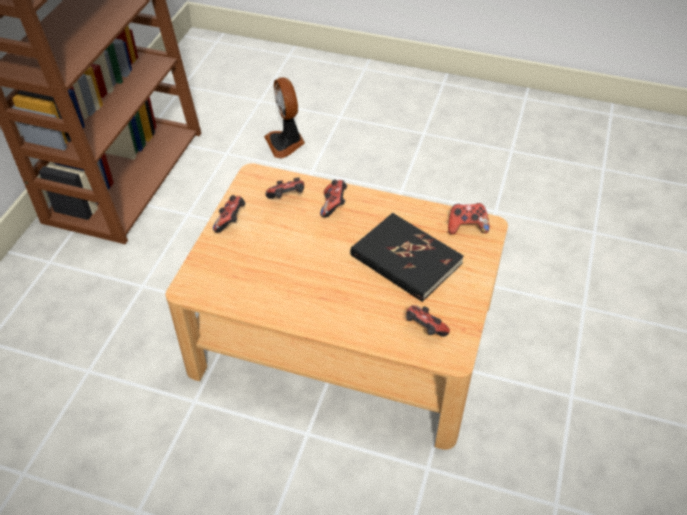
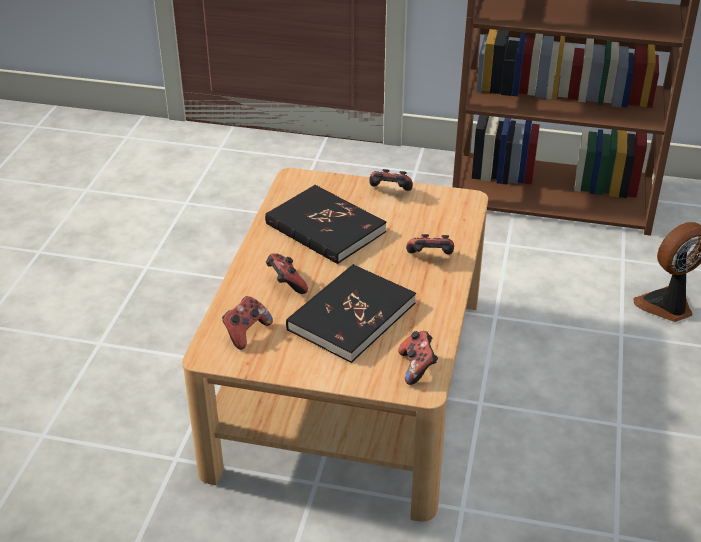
camera: 85 degrees right, 10 degrees down
(279, 270) = (325, 228): none -> black book
(287, 198) = (434, 225): game controller -> game controller (286, 284)

